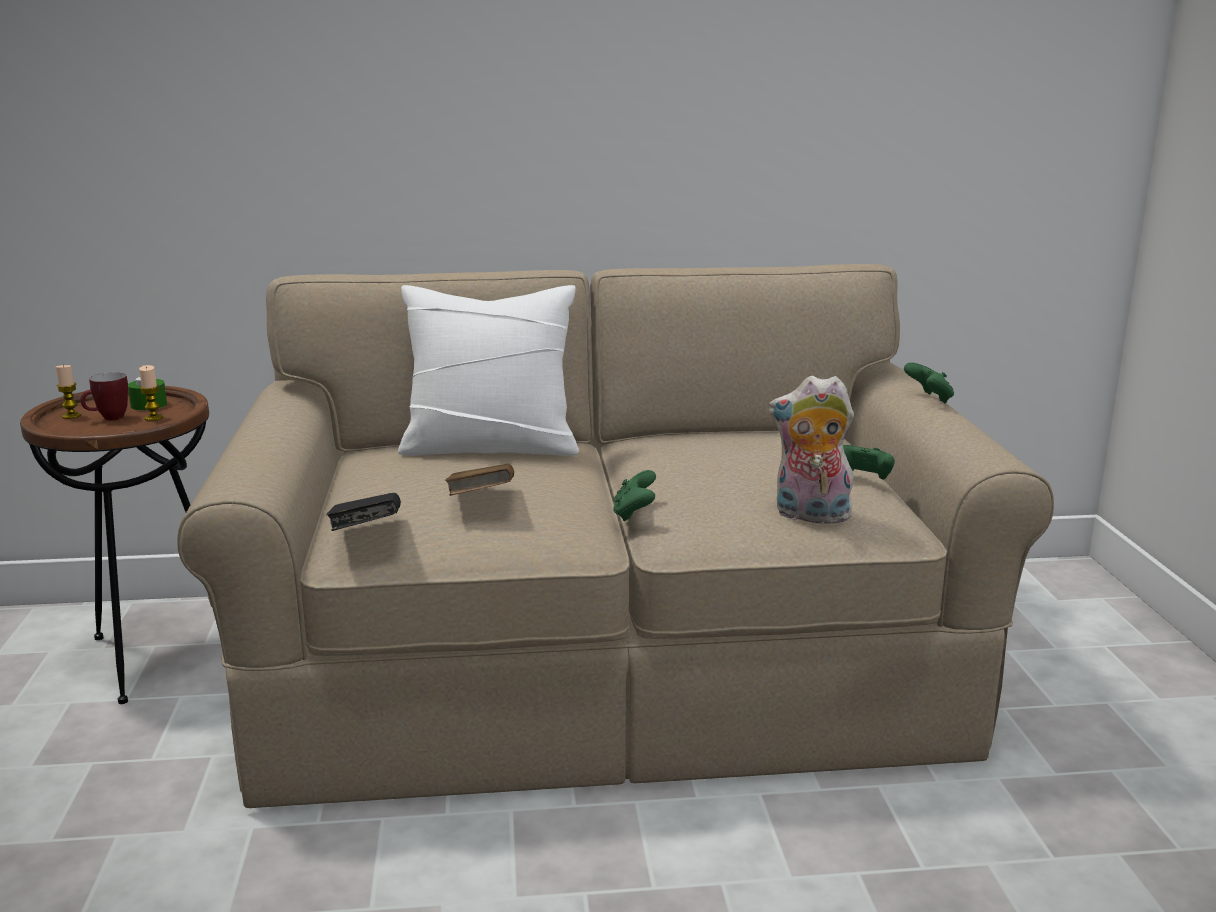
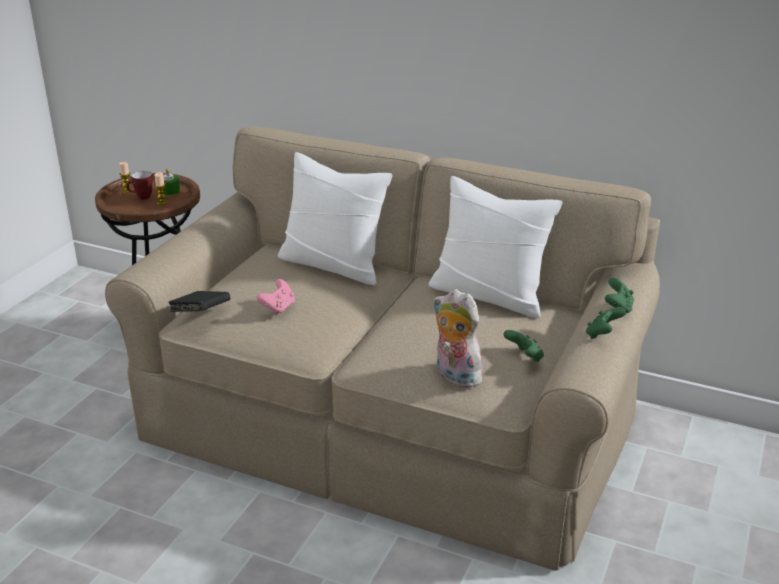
camera: 30 degrees right, 10 degrees up
(481, 501) = (278, 308): brown book -> pink game controller
(634, 514) = (359, 341): green game controller -> green game controller (602, 335)
(731, 436) = (489, 295): none -> white pillow

